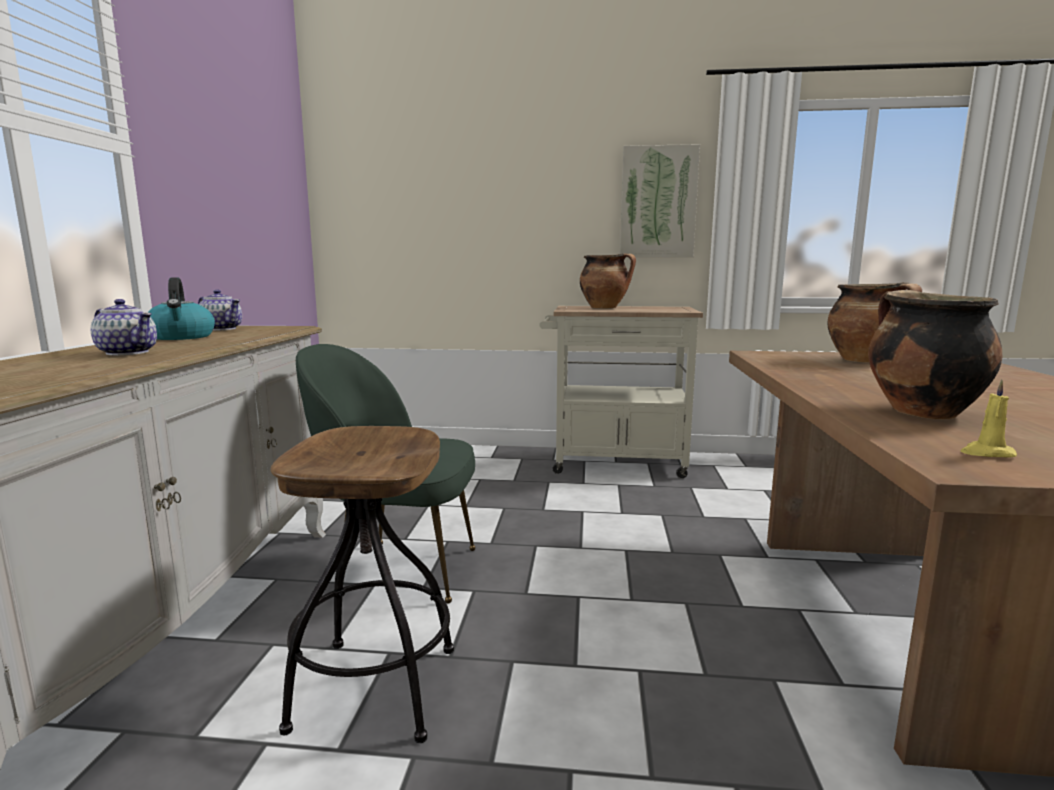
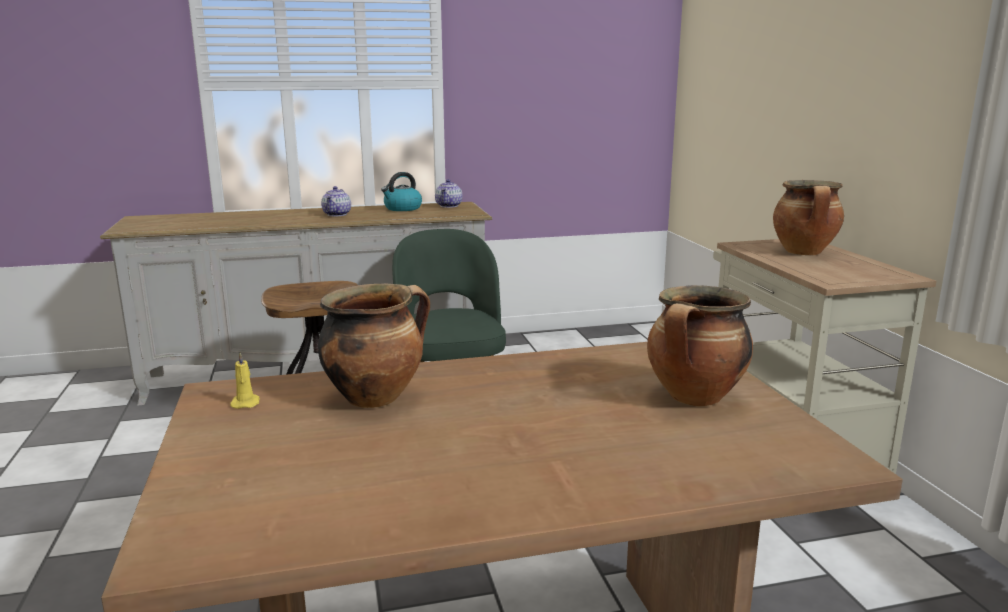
camera: 70 degrees right, 5 degrees up
(658, 202) = (931, 111): picture -> none

